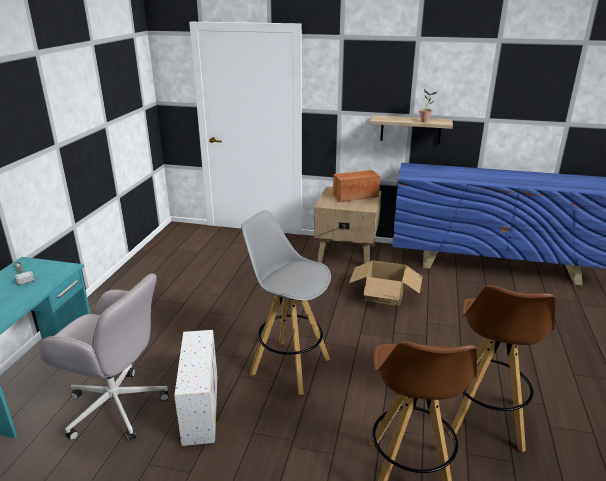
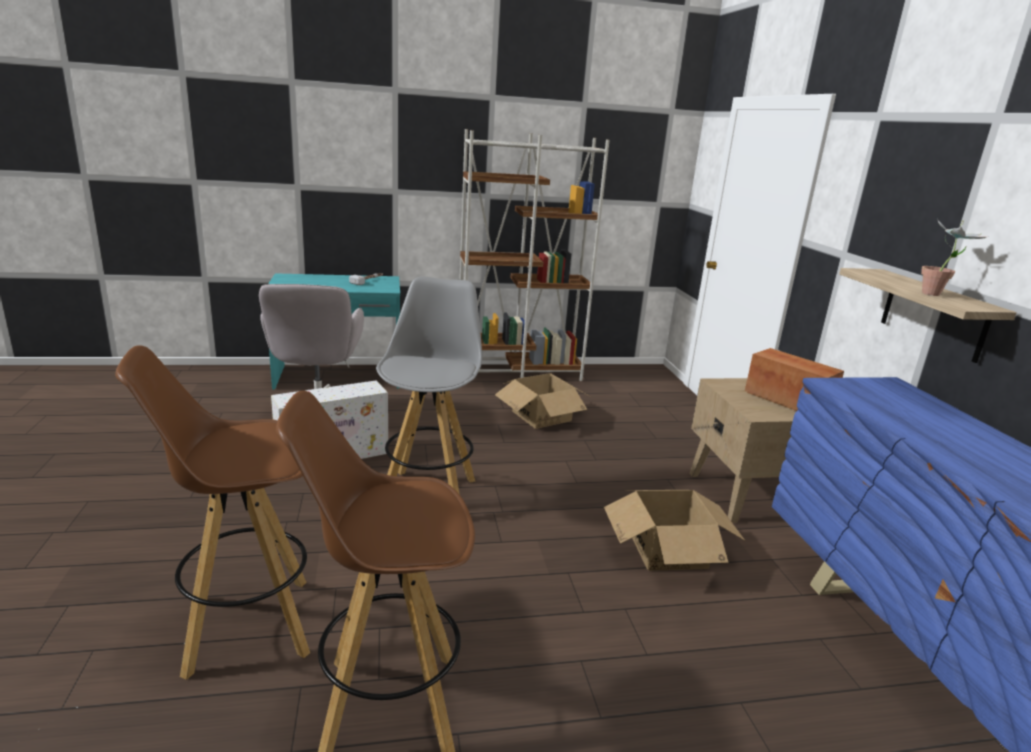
camera: 65 degrees right, 5 degrees down
(128, 280) = (519, 373): none -> brown bookcase
(210, 290) = (541, 416): none -> cardboard box

